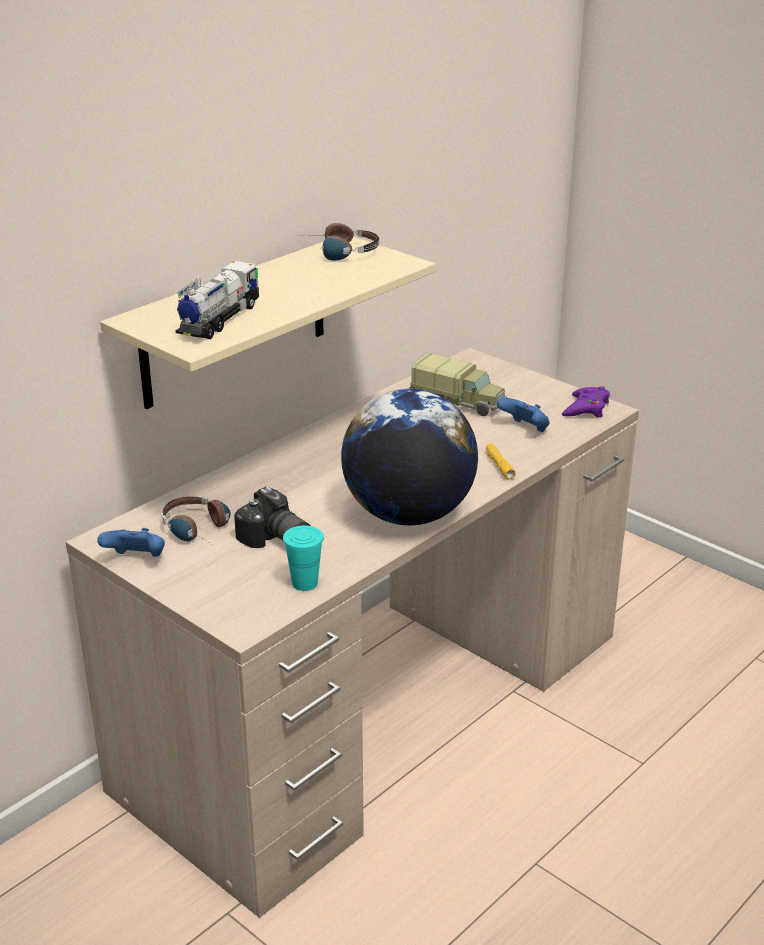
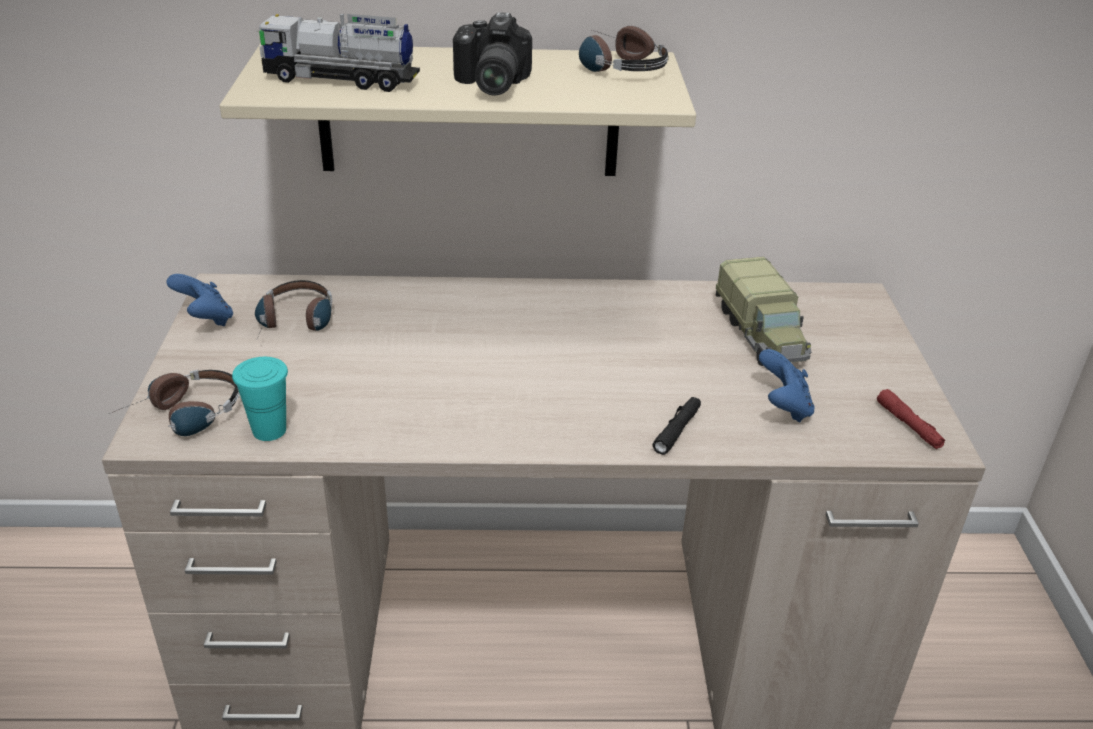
camera: 45 degrees right, 5 degrees up
(219, 320) = (341, 80): toy truck -> toy truck turned 150 degrees counterclockwise
(241, 608) = (182, 417): none -> headphones
(276, 540) = (329, 372): camera -> camera (488, 84)
(408, 515) = (484, 424): globe -> none
(499, 465) = (676, 430): yellow flashlight -> black flashlight
(586, 408) = (909, 425): purple game controller -> red flashlight

